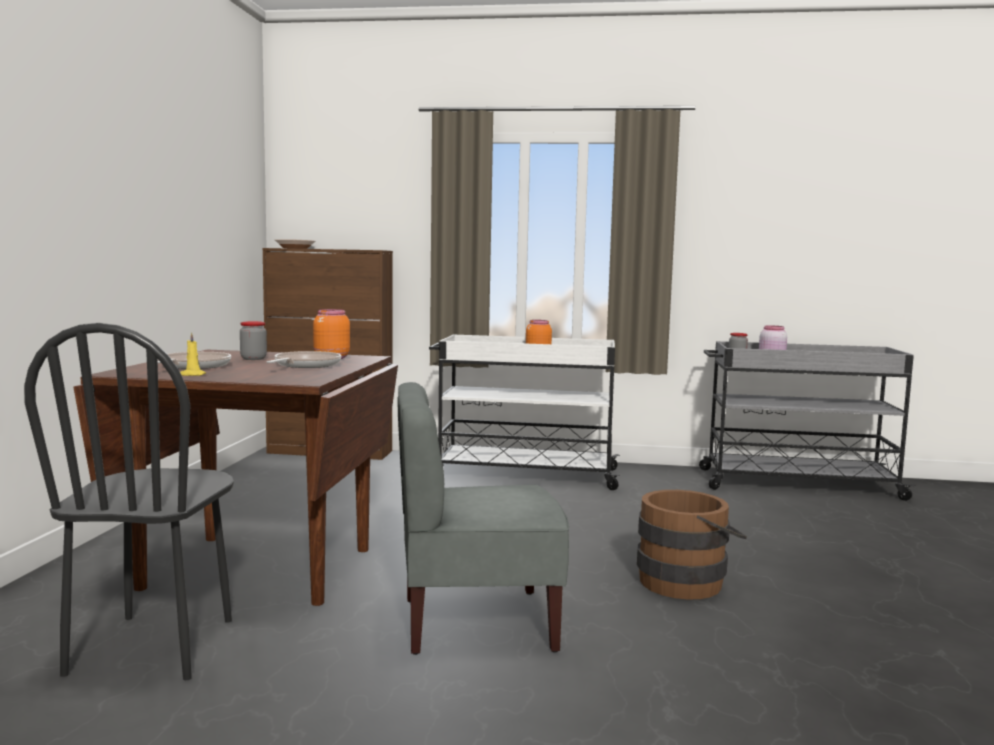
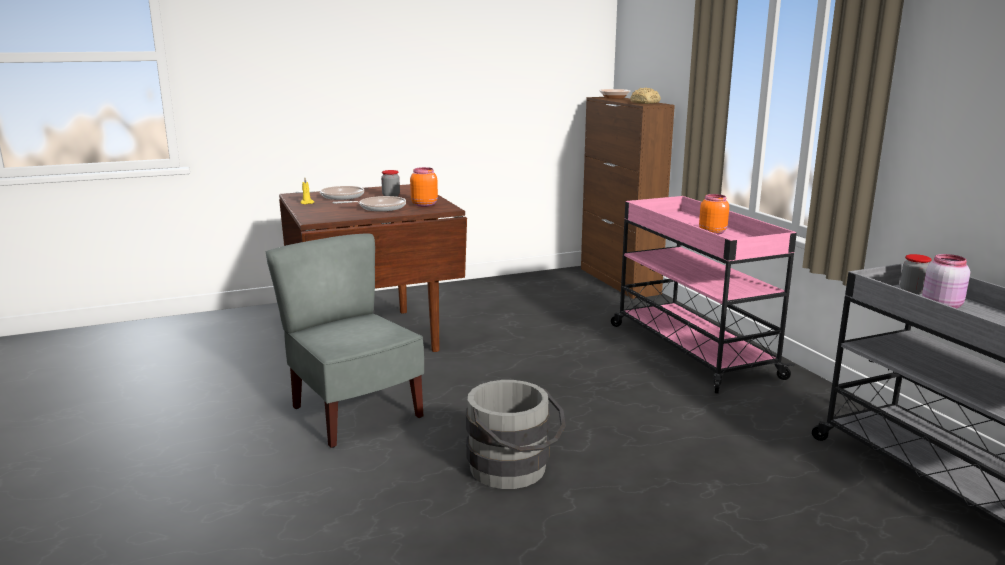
camera: 60 degrees right, 10 degrees up
(153, 646) = (258, 350): black chair -> none
(362, 249) = (645, 103): none -> bread
(523, 474) = (691, 349): white cart -> pink cart
(688, 581) = (514, 471): brown bucket -> grey bucket

